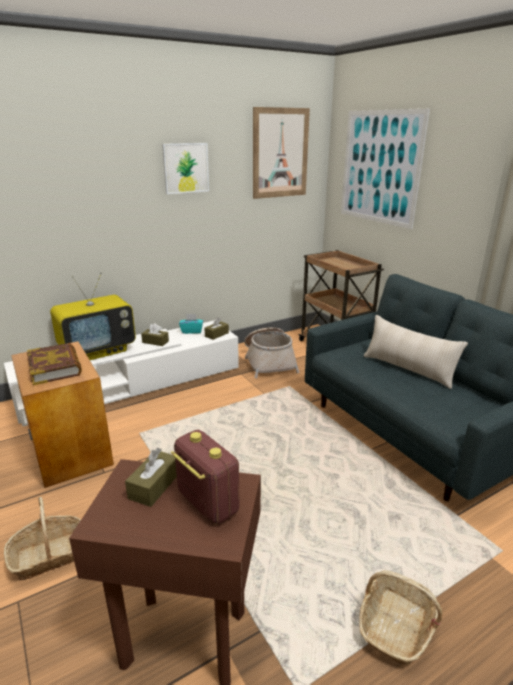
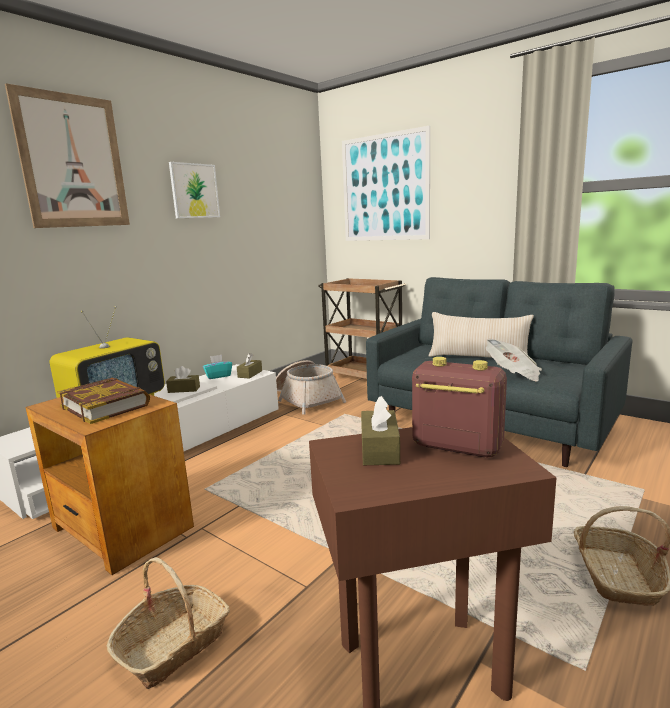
camera: 20 degrees left, 10 degrees down
(280, 153) = (282, 182): picture -> picture (73, 162)
(420, 400) = (513, 374): none -> newspaper

